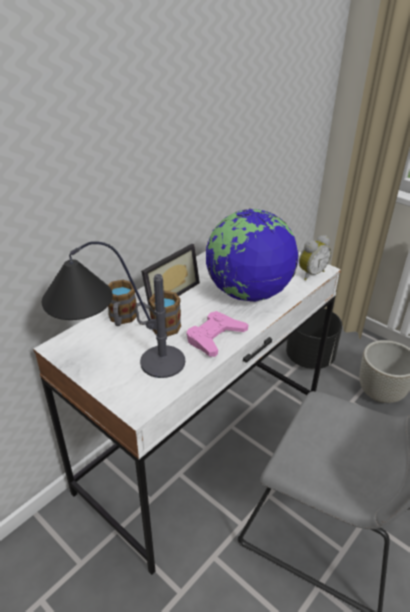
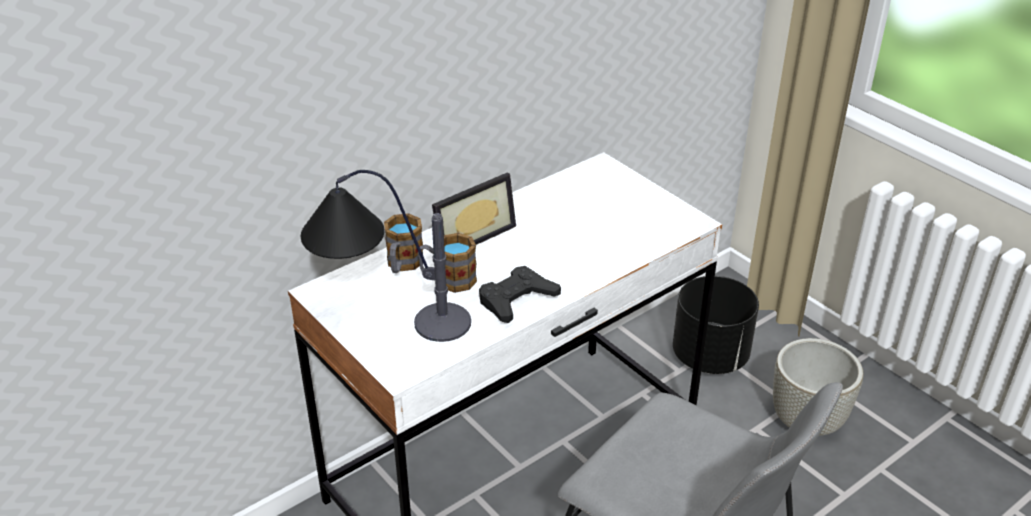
camera: 10 degrees right, 0 degrees up
(215, 337) = (516, 300): pink game controller -> black game controller
(248, 293) = (578, 246): globe -> none
(310, 273) = (675, 227): alarm clock -> none

